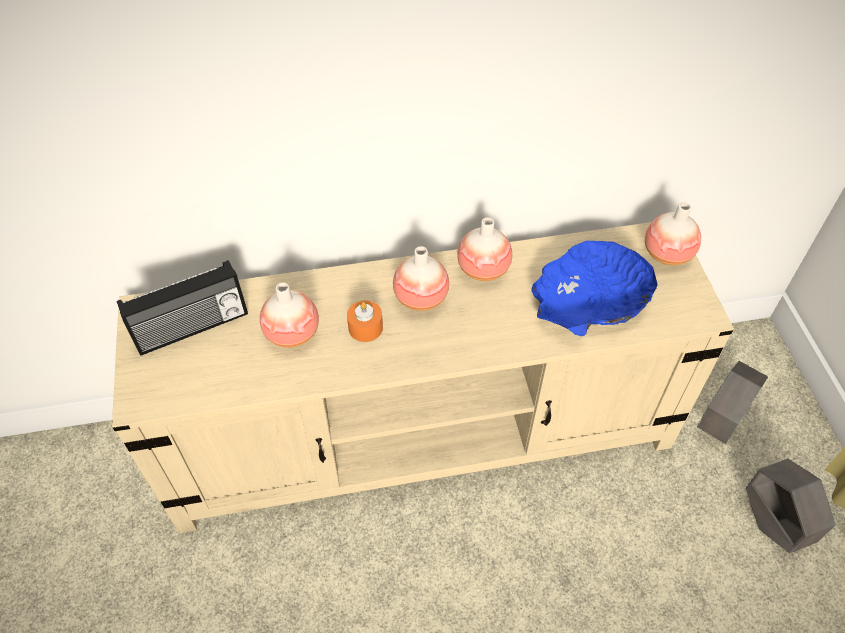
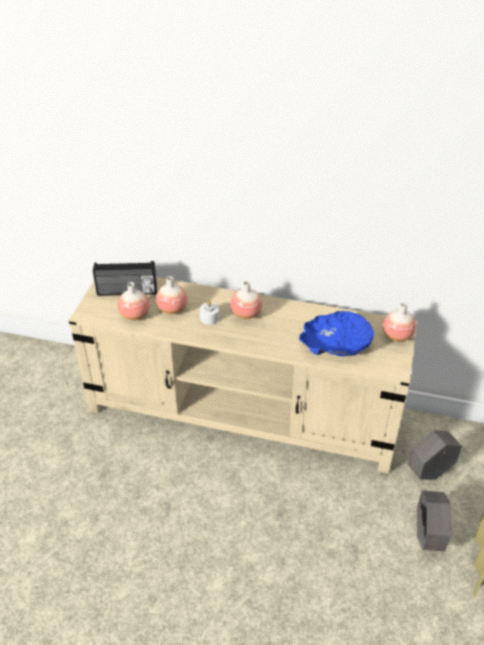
camera: 25 degrees right, 10 degrees down
(365, 328) = (209, 318): orange candle -> white candle
(483, 269) = (288, 311): vase -> vase (135, 315)

